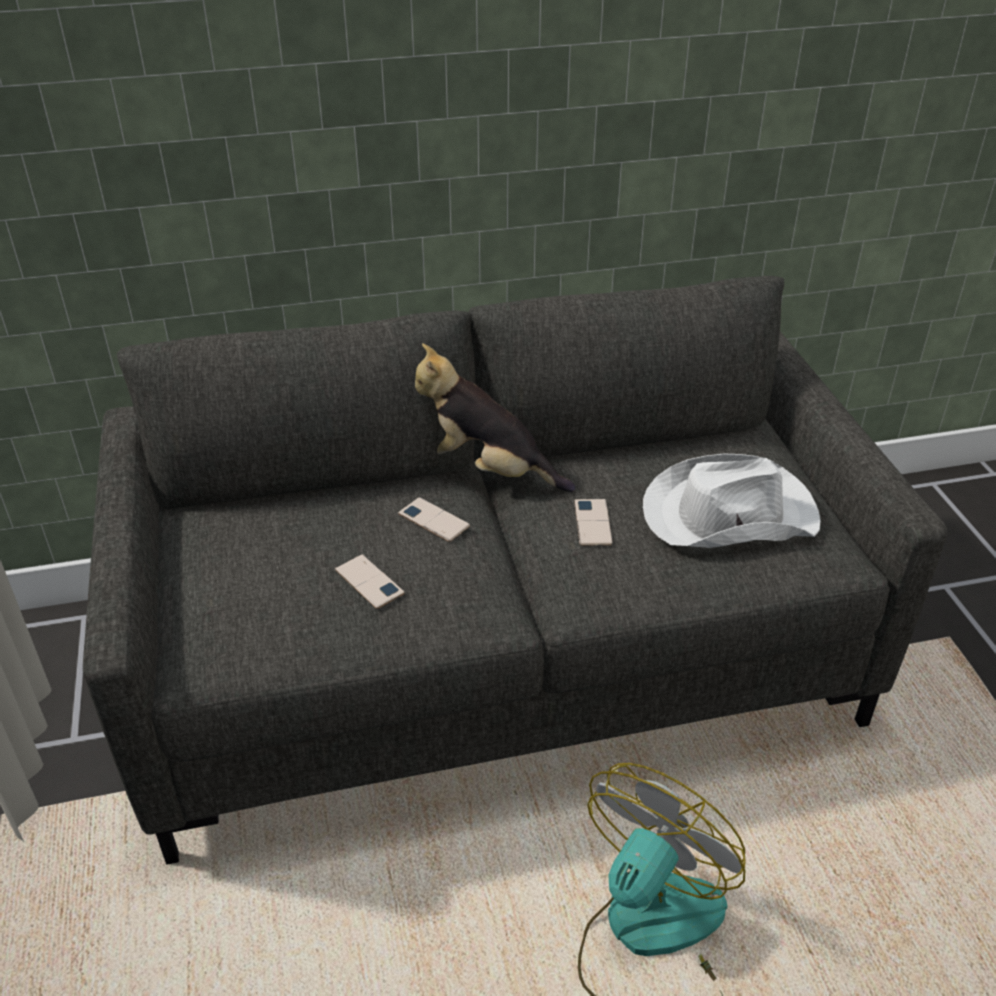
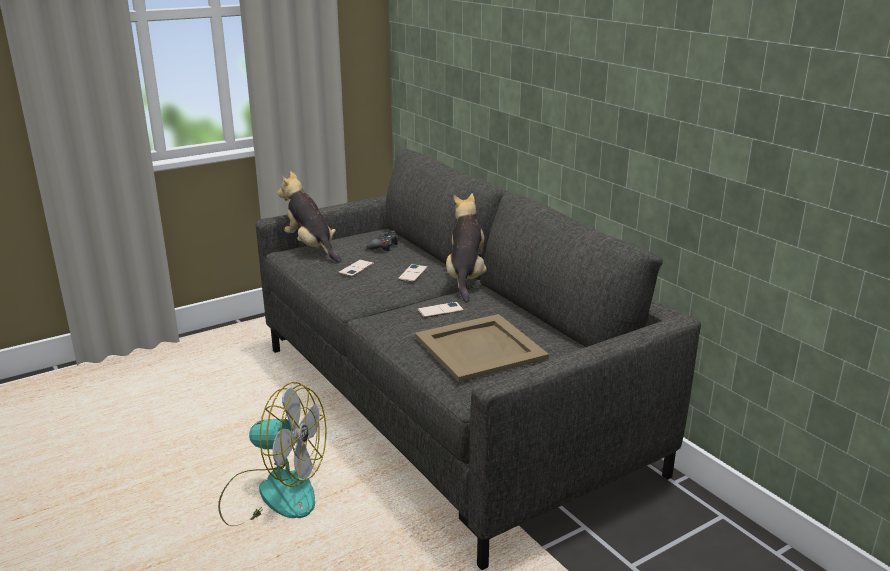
camera: 70 degrees right, 15 degrees down
(215, 625) = (311, 247): none -> plush toy
(288, 528) = (384, 246): none -> black game controller
(727, 514) = (480, 347): white hat -> beige tray

